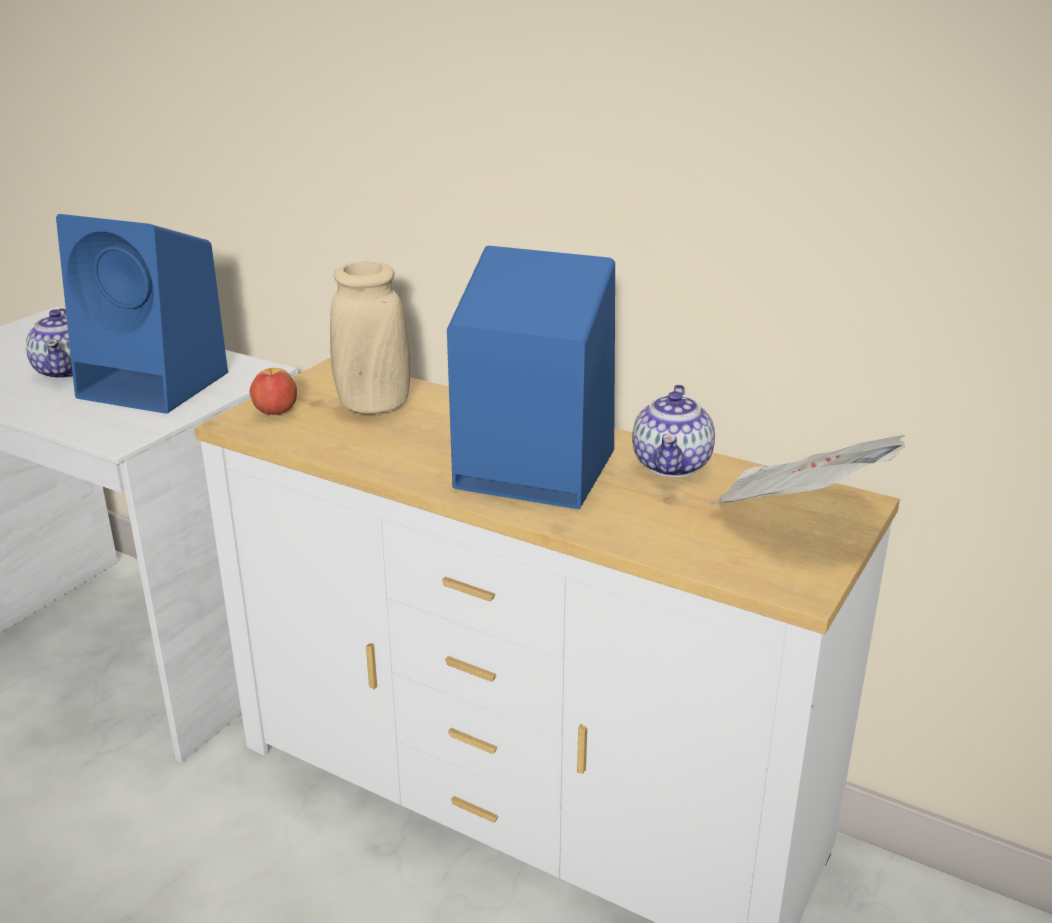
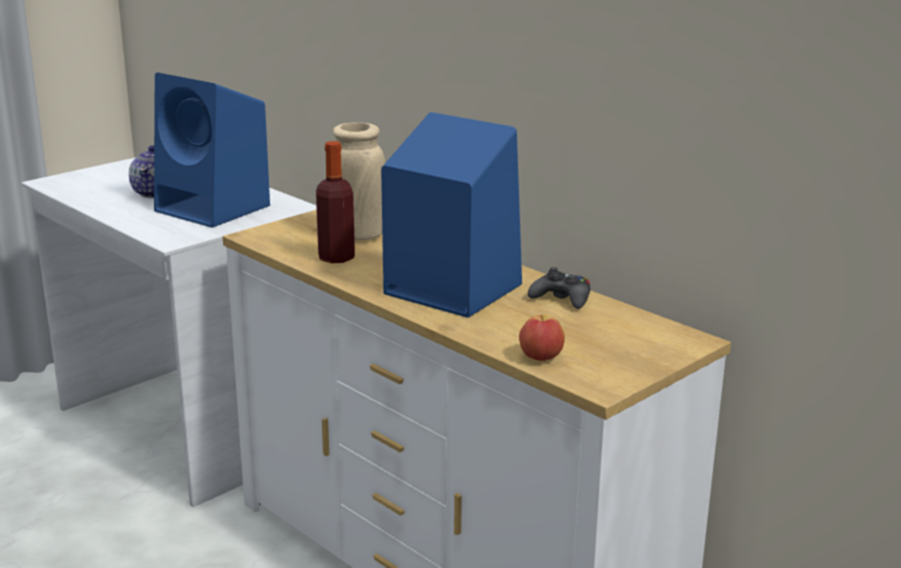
camera: 15 degrees right, 5 degrees down
(276, 412) = (285, 232): apple -> apple (541, 357)
(362, 441) = (336, 257): none -> bottle
(672, 465) = (562, 299): teapot -> black game controller
(798, 513) = (638, 340): newspaper -> none

